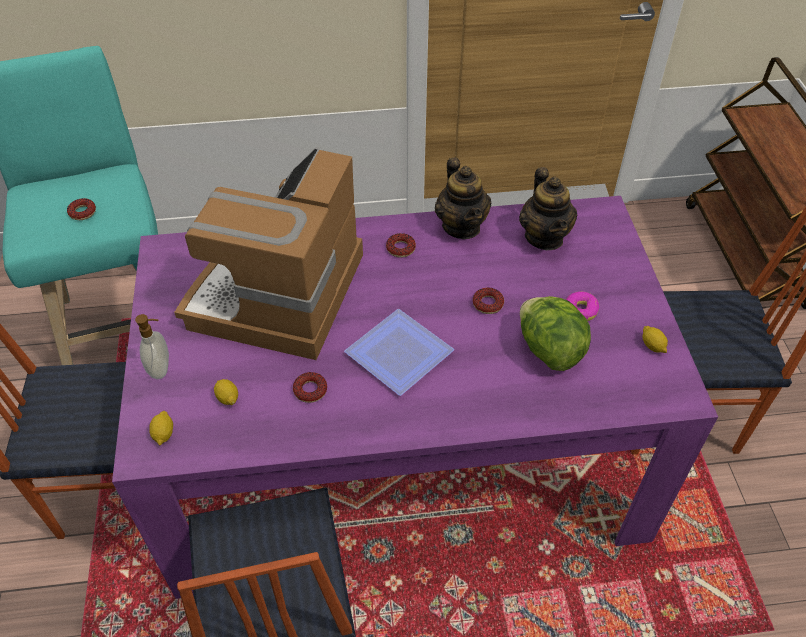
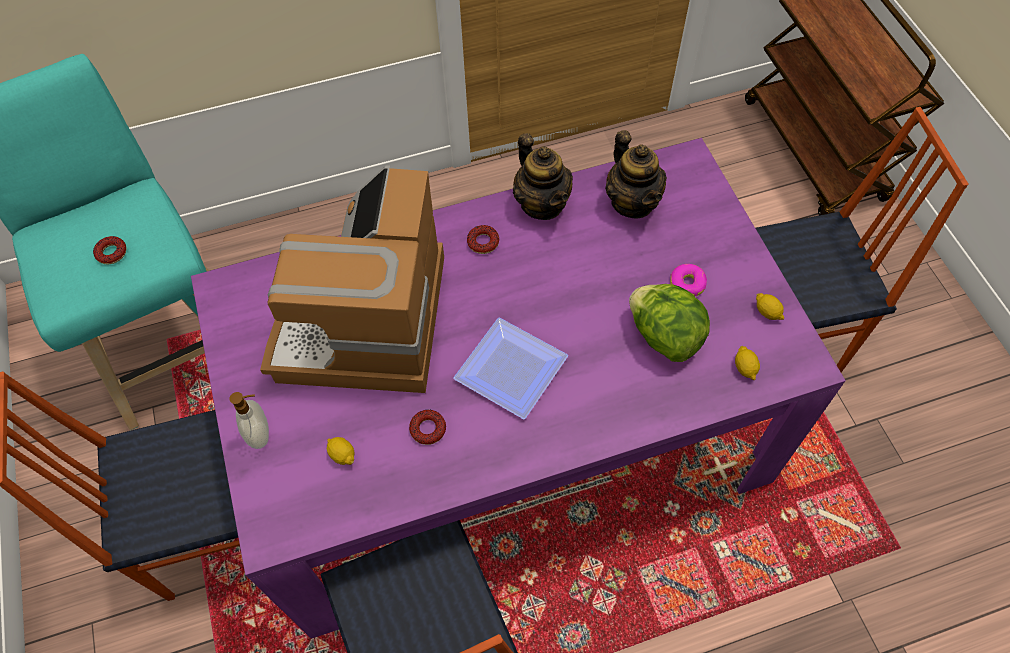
camera: 10 degrees left, 10 degrees up
(163, 434) = (285, 509): lemon -> lemon (745, 368)
(487, 304) = (590, 293): donut -> none

